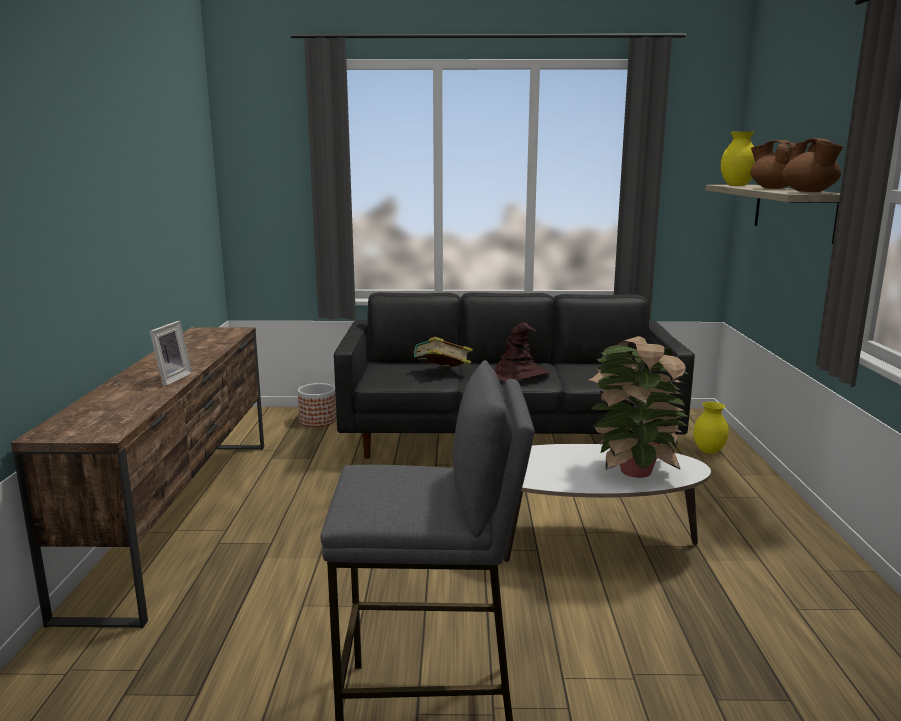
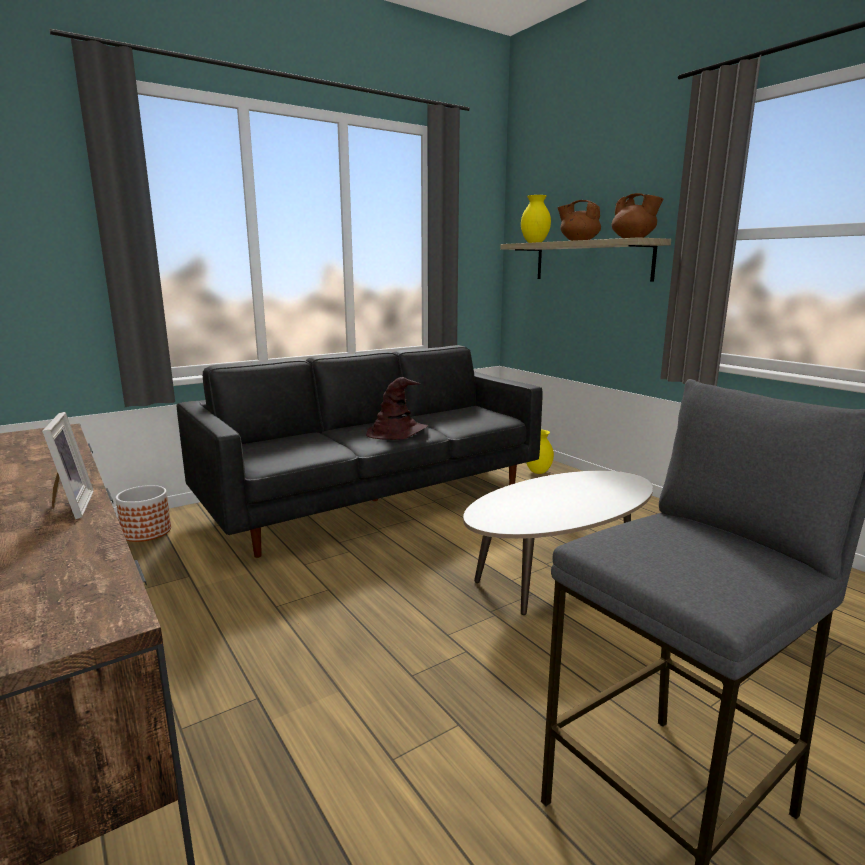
camera: 35 degrees left, 0 degrees up
(441, 373) = (321, 443): book -> none
(632, 470) = (598, 492): potted plant -> none

